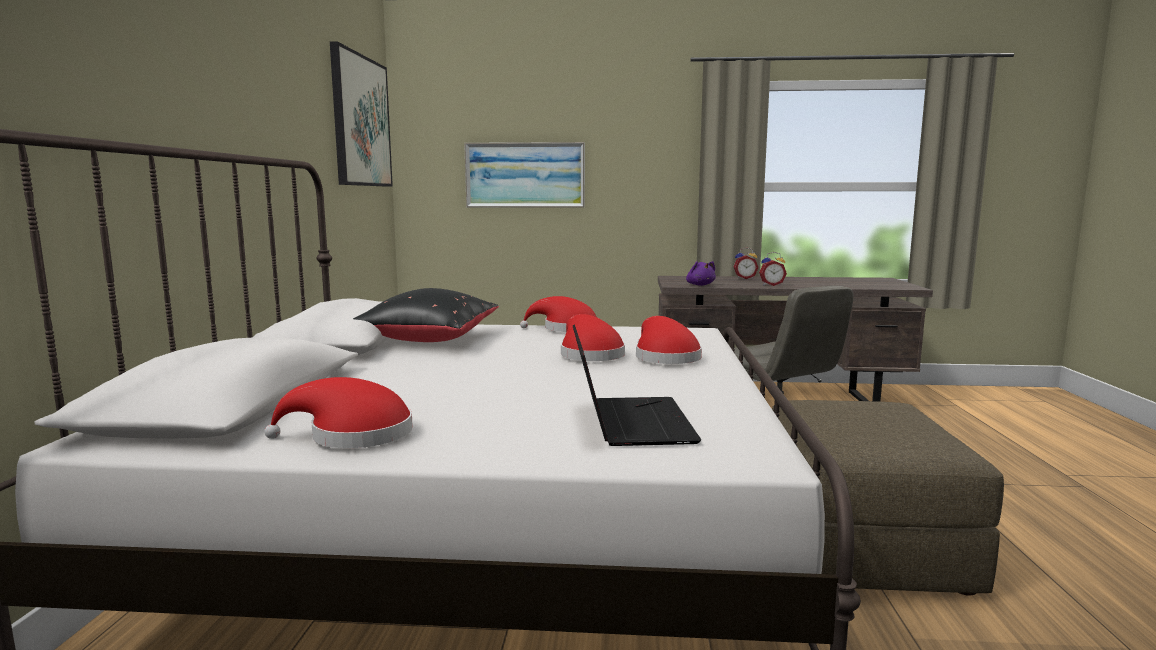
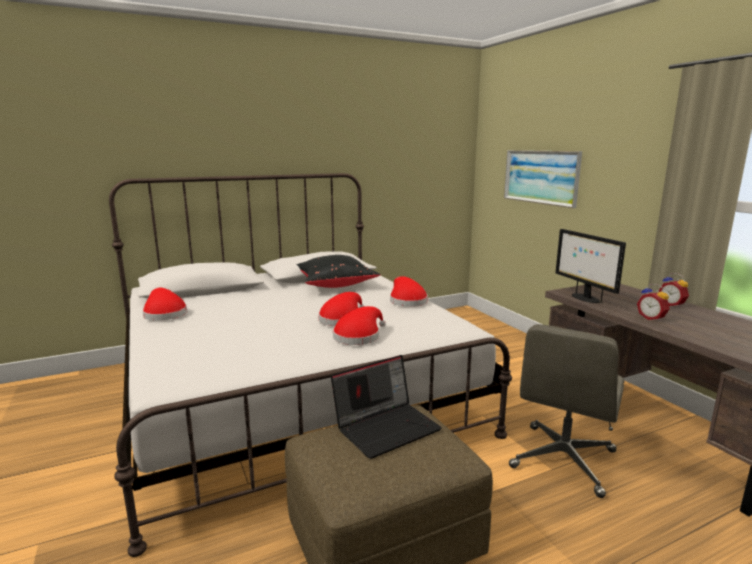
camera: 60 degrees right, 5 degrees up
(361, 121) = (430, 140): picture -> none
(628, 422) = (206, 352): laptop -> laptop (387, 427)
(700, 285) = (584, 298): purple plush toy -> monitor

